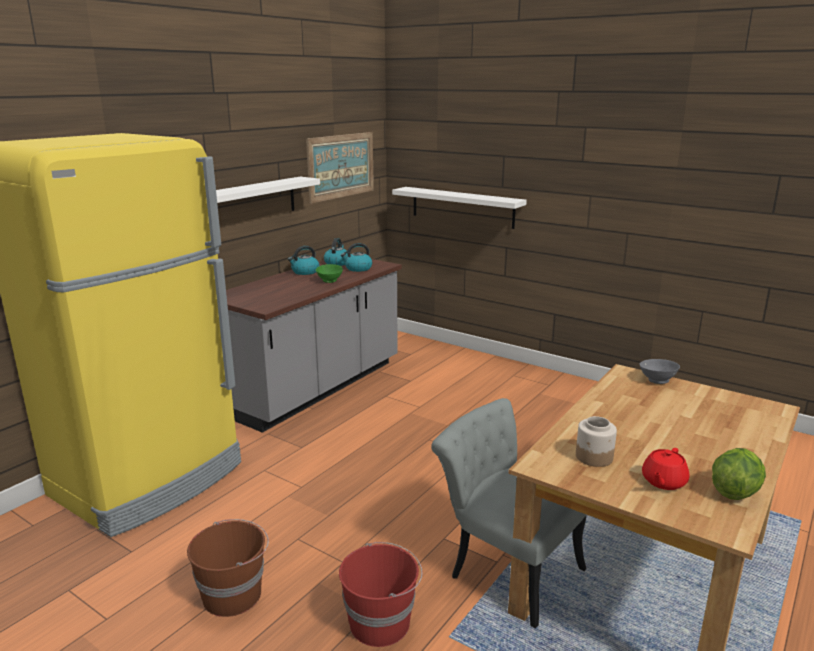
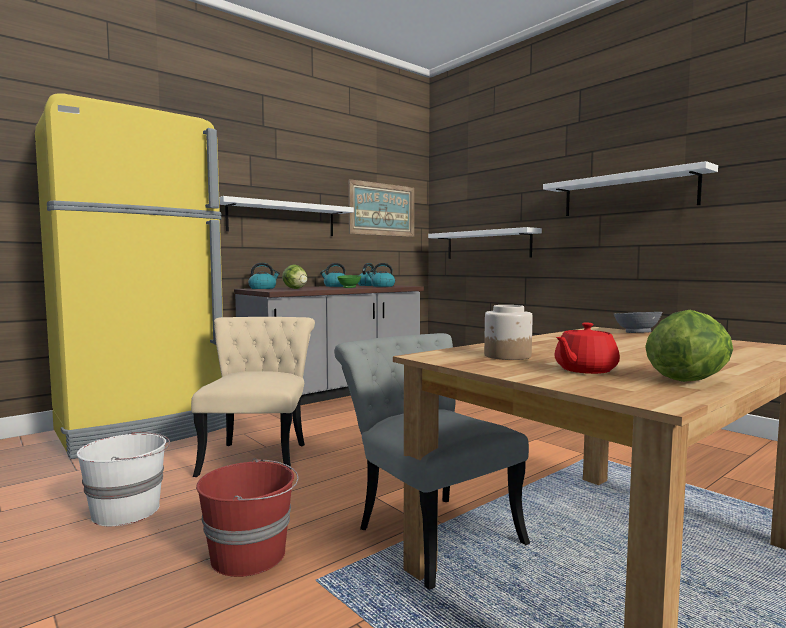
camera: 15 degrees right, 15 degrees down
(233, 594) = (127, 510): brown bucket -> white bucket
(236, 294) = (263, 288): none -> kettle
(277, 294) = (295, 289): none -> lettuce
(302, 500) = (258, 455): none -> beige chair
(620, 180) = (627, 194): none -> white shelf

